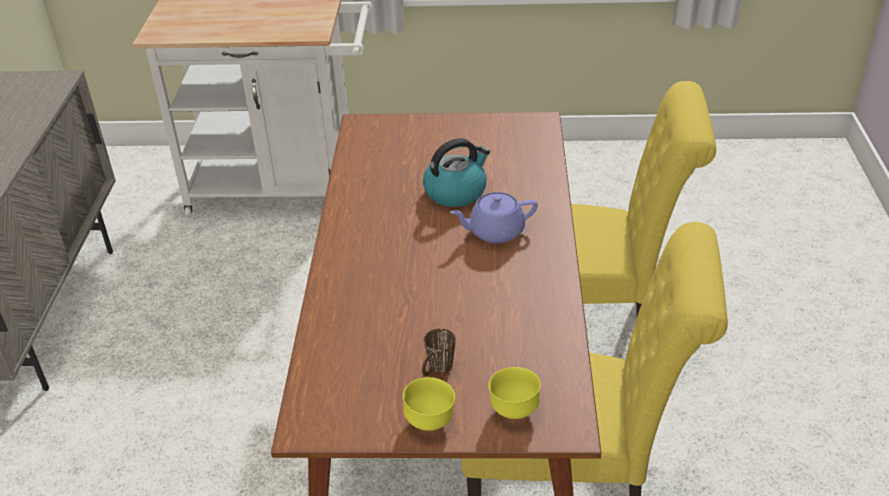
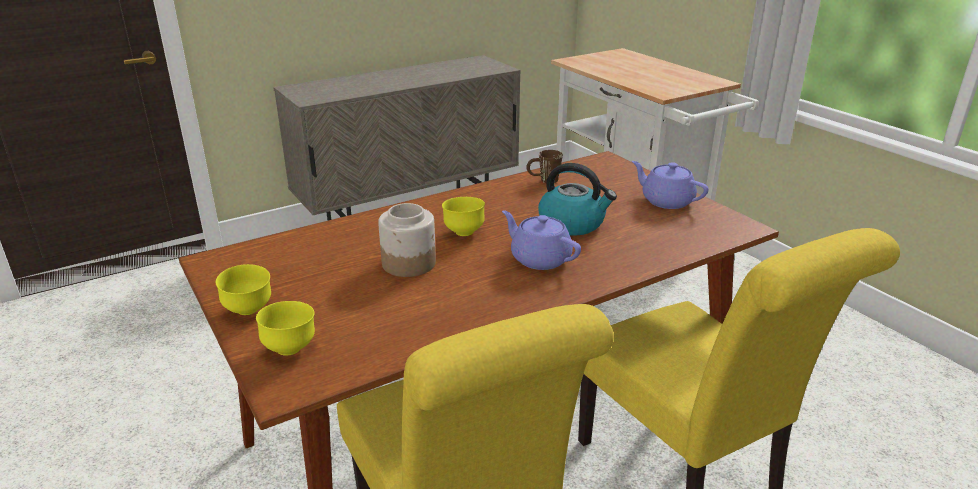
camera: 55 degrees right, 10 degrees down
(412, 253) = (464, 232): none -> yellow bowl
(436, 302) = (409, 263): none -> jar
(436, 371) = (317, 293): brown mug -> brown mug (543, 180)
(467, 132) = (666, 201): none -> purple teapot

